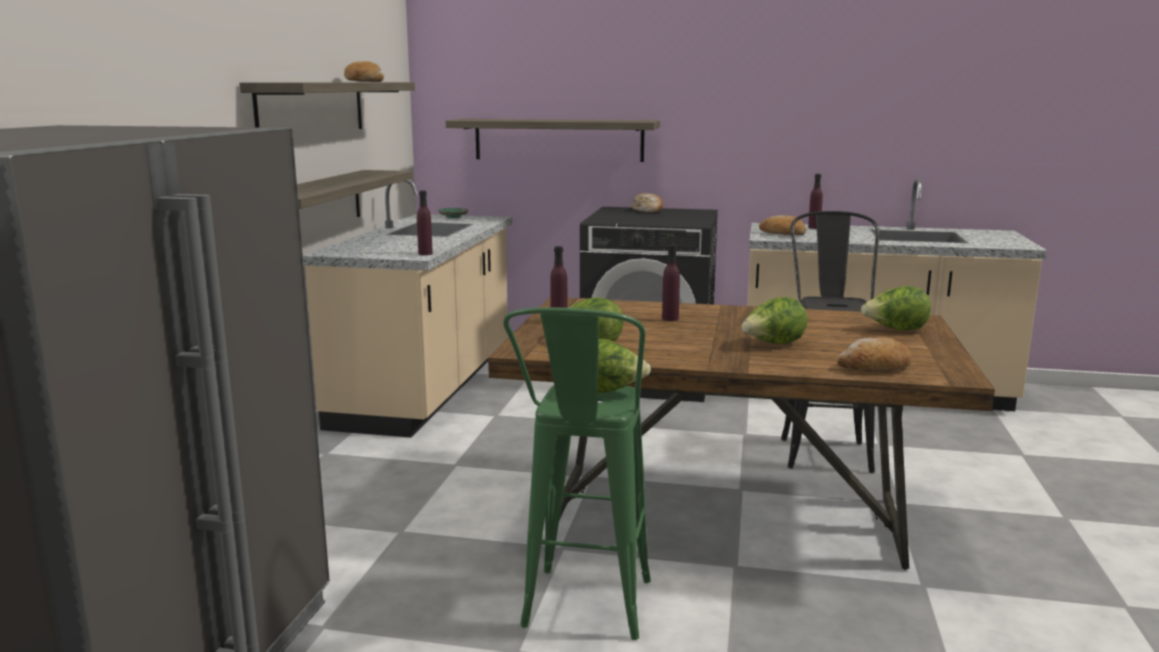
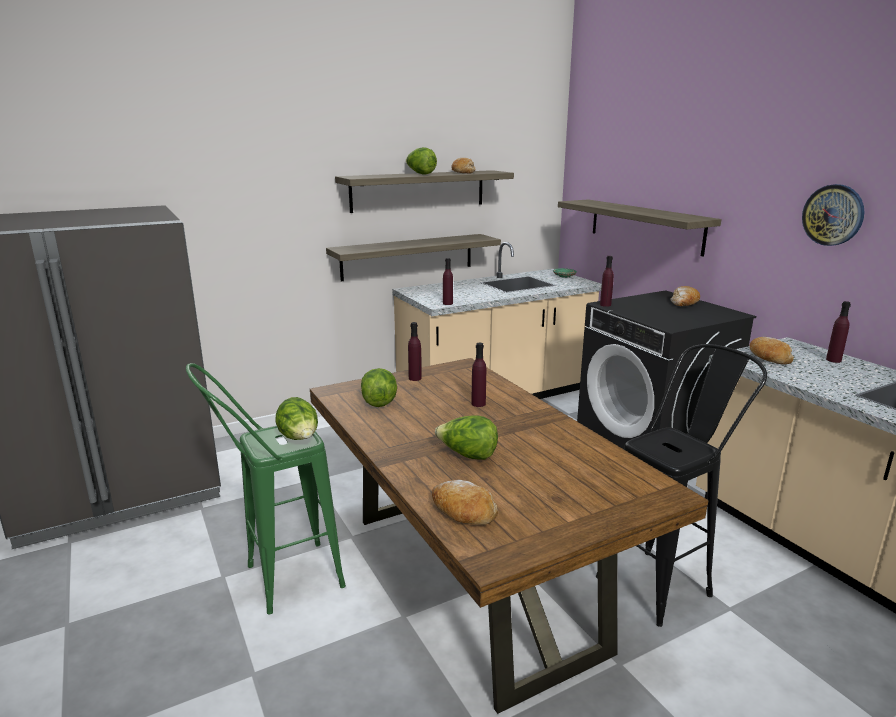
camera: 50 degrees right, 5 degrees up
(599, 221) = (605, 305): none -> purple bottle
(776, 103) = (833, 215): none -> wall clock
(895, 330) = (603, 492): lettuce -> lettuce (420, 174)

